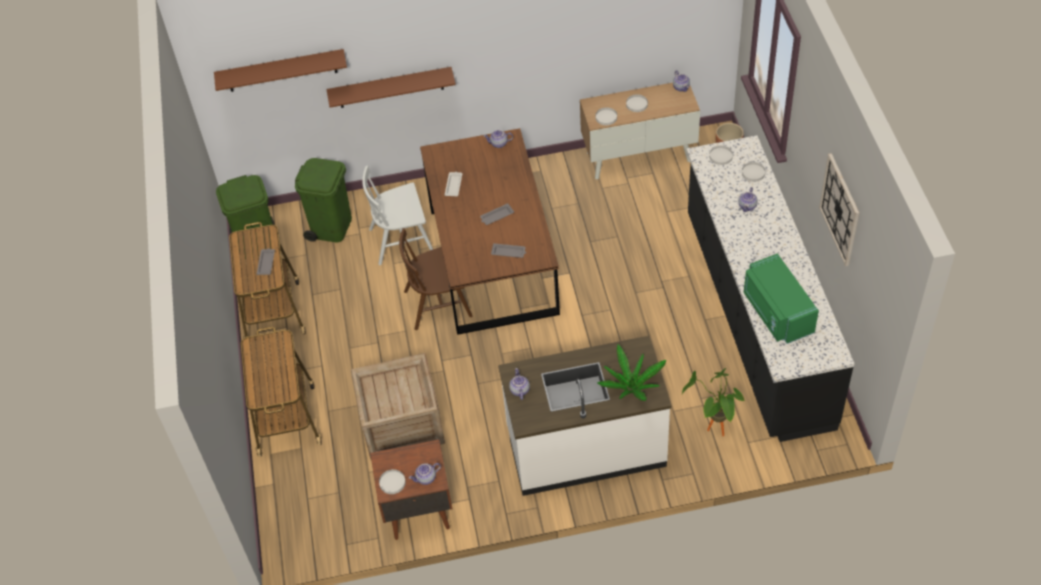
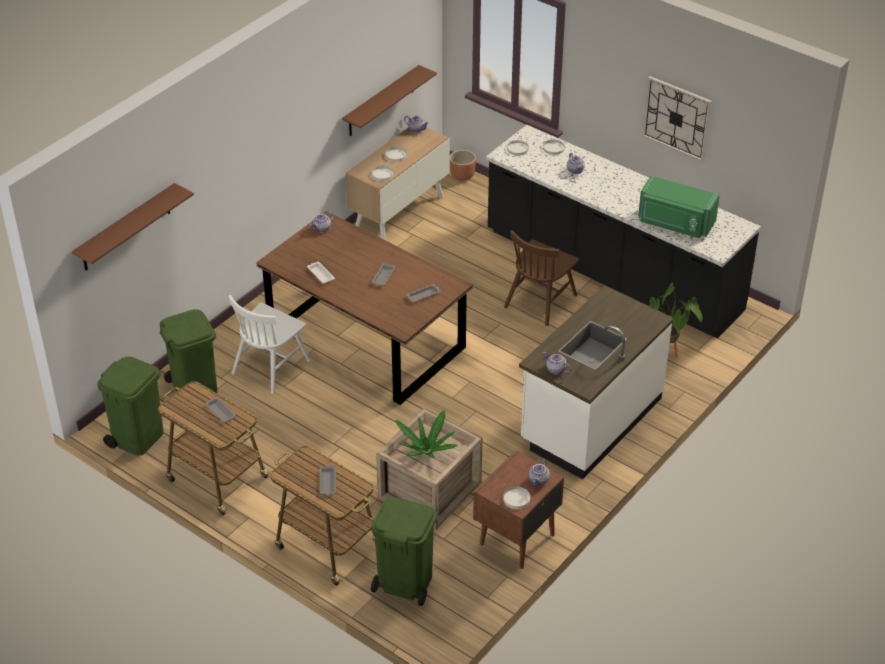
camera: 45 degrees left, 10 degrees down
(271, 373) = (328, 483): none -> grey tray
(304, 488) = (404, 582): none -> green trash can
(390, 87) = (209, 215): brown shelf -> brown shelf (381, 102)
(438, 303) = (357, 392): brown chair -> brown chair (540, 301)
(631, 386) = (632, 322): potted plant -> potted plant (426, 450)

